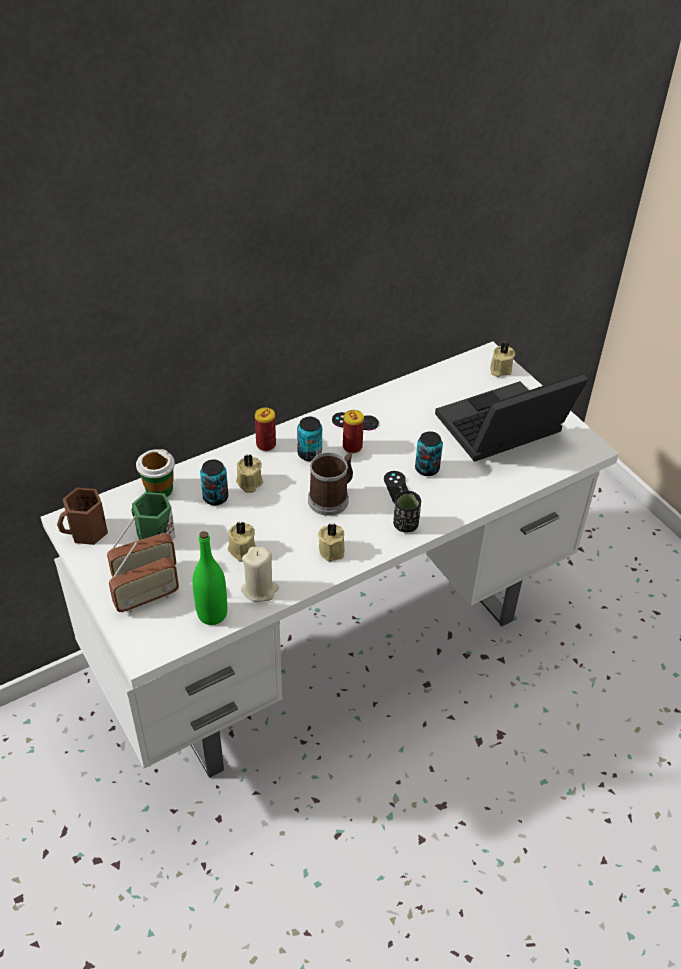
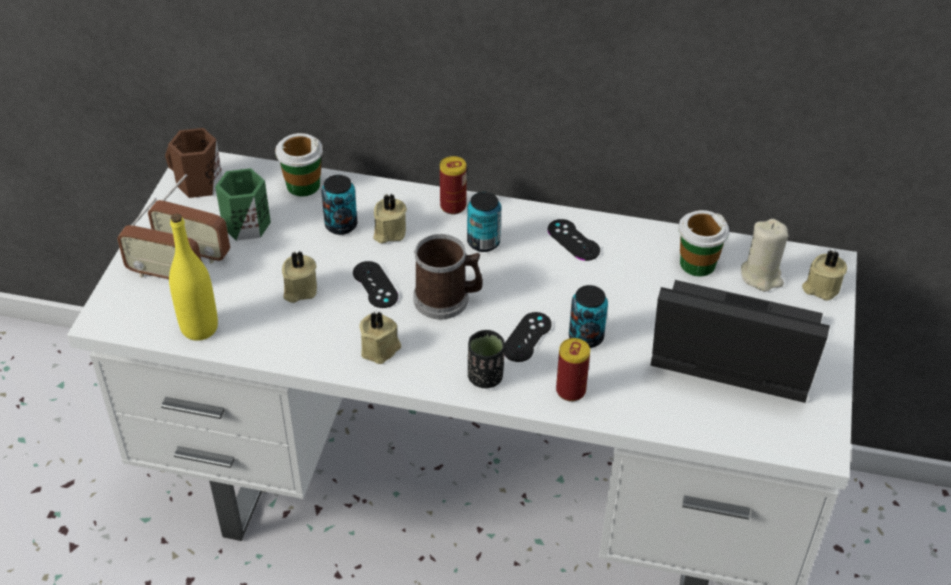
camera: 45 degrees right, 0 degrees up
(212, 614) = (199, 328): green bottle -> yellow bottle
(260, 589) = (267, 337): beige candle -> beige candle (761, 276)
(281, 517) = (375, 285): none -> black game controller
(352, 447) = (536, 263): can -> can (570, 390)
(430, 394) = (697, 264): none -> cup

